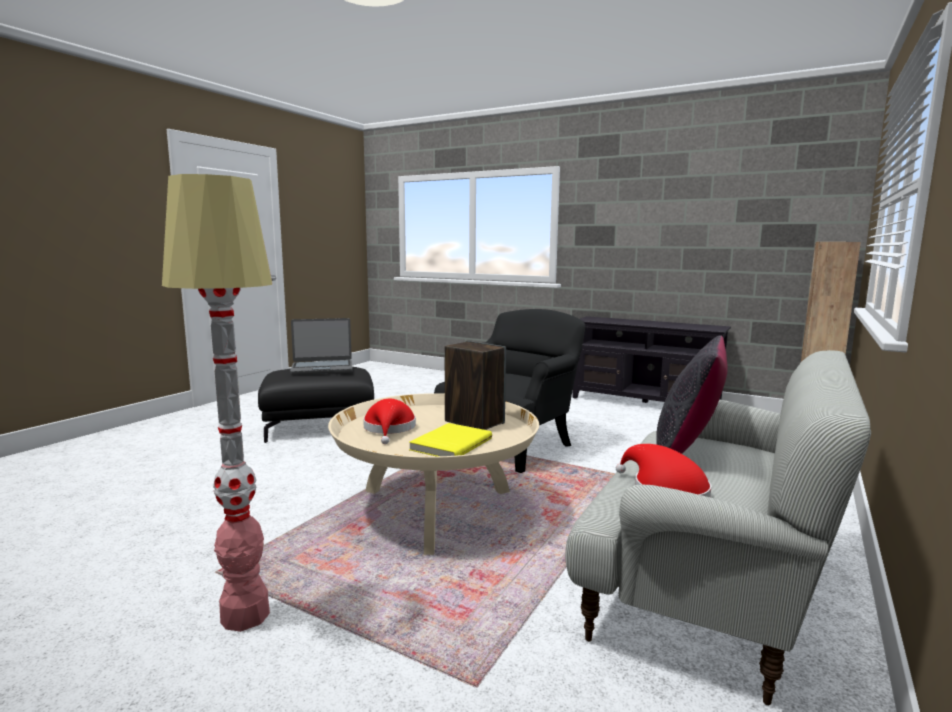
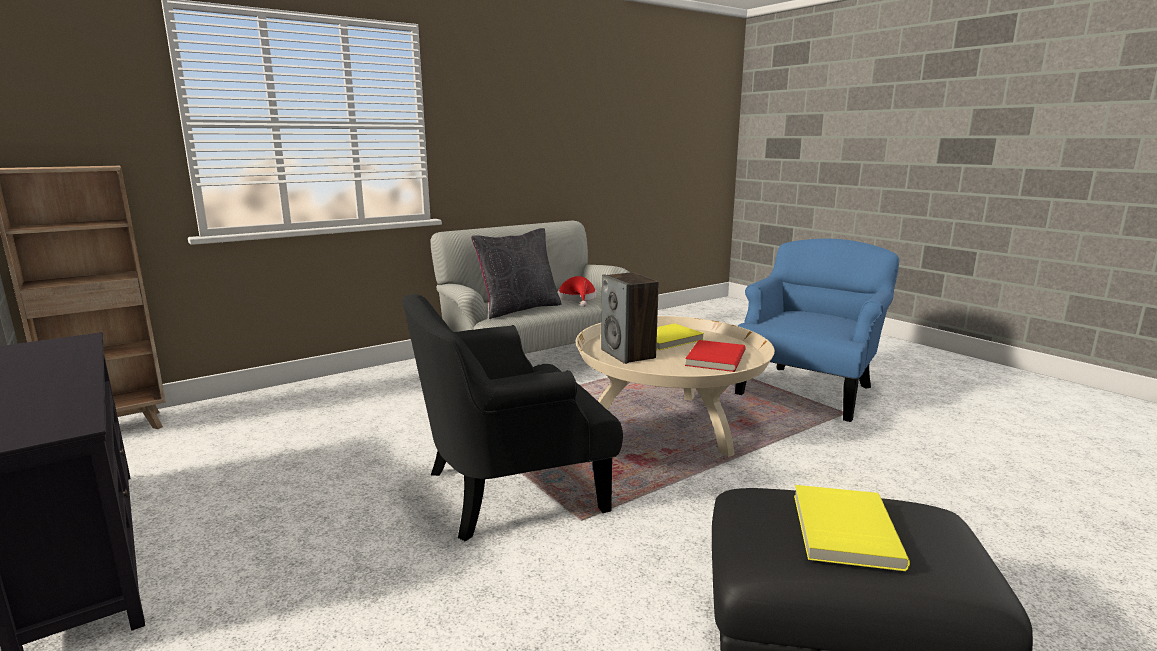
camera: 155 degrees left, 5 degrees up
(245, 616) = (808, 390): floor lamp -> blue armchair
(322, 368) = (842, 530): laptop -> yellow book
(389, 429) = (714, 358): red hat -> red book

